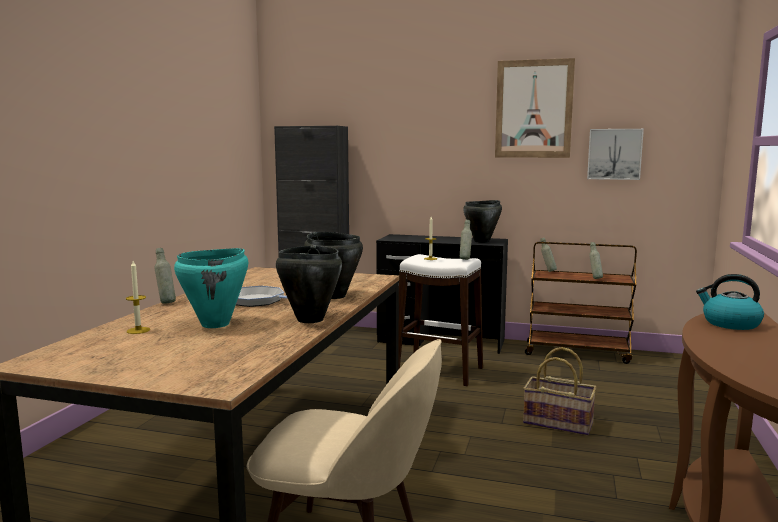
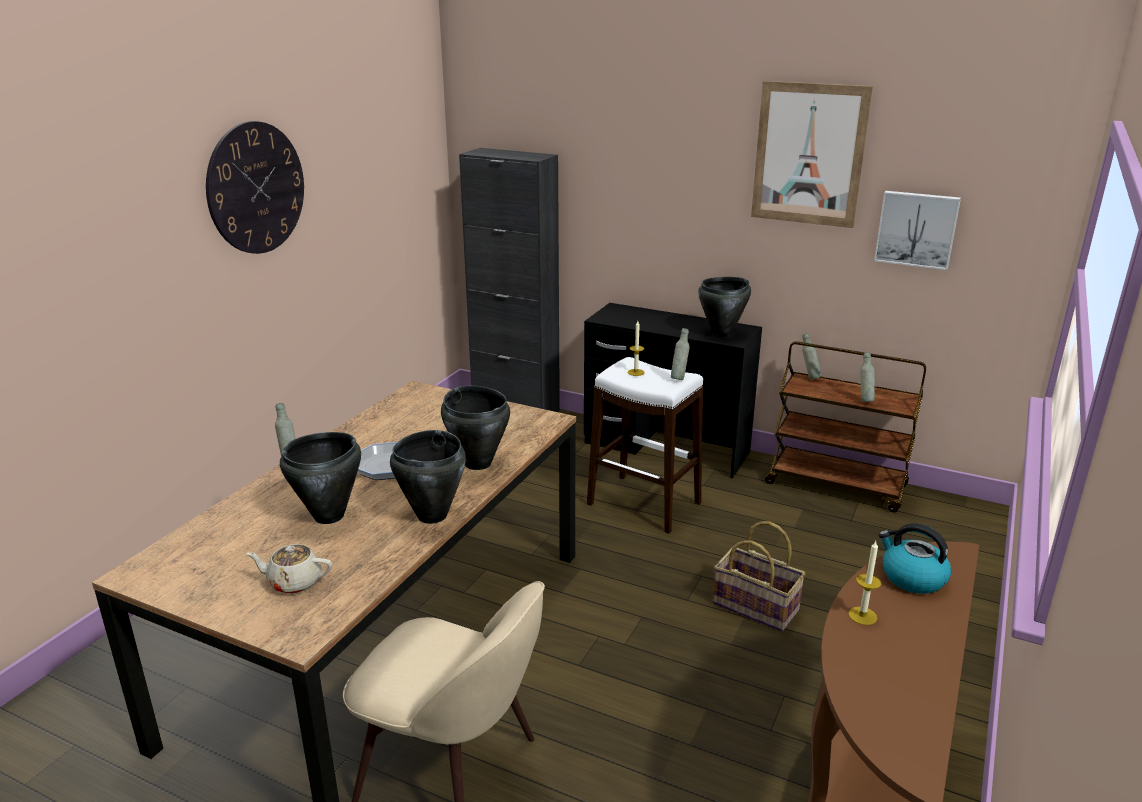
camera: 10 degrees right, 15 degrees up
(129, 111) = (256, 188): none -> wall clock
(138, 330) = (248, 521): candle -> candle (862, 616)
(198, 357) = (293, 582): none -> beige teapot
(216, 324) = (329, 516): turquoise cooking pot -> black cooking pot

